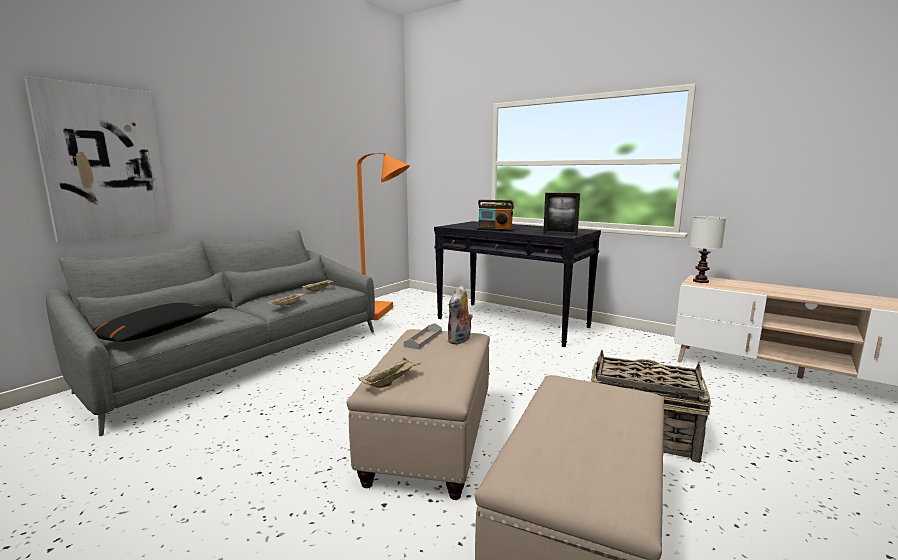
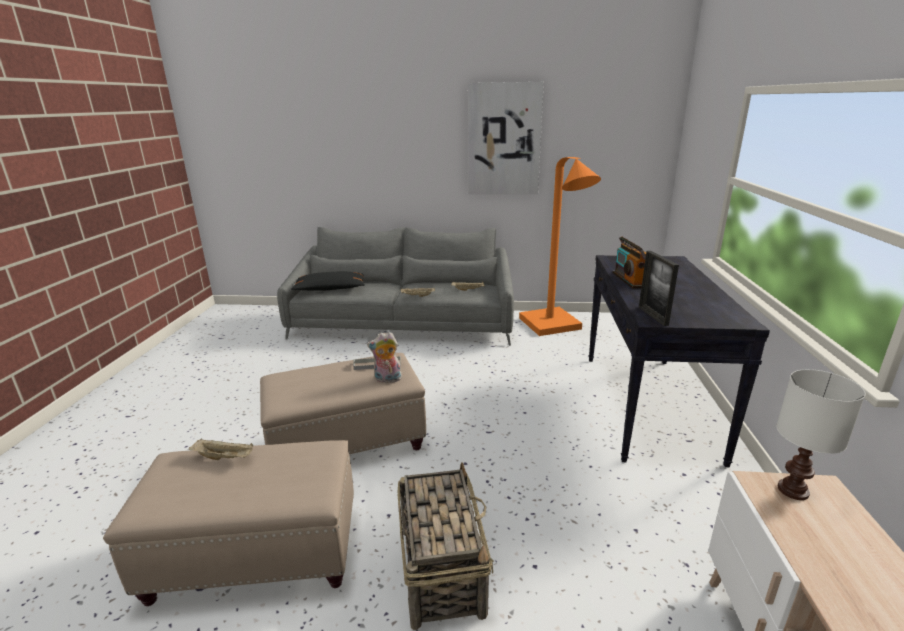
camera: 60 degrees right, 10 degrees up
(104, 163) = (347, 166): picture -> picture (504, 140)
(390, 382) = (285, 380): beige tray -> beige tray (225, 457)

